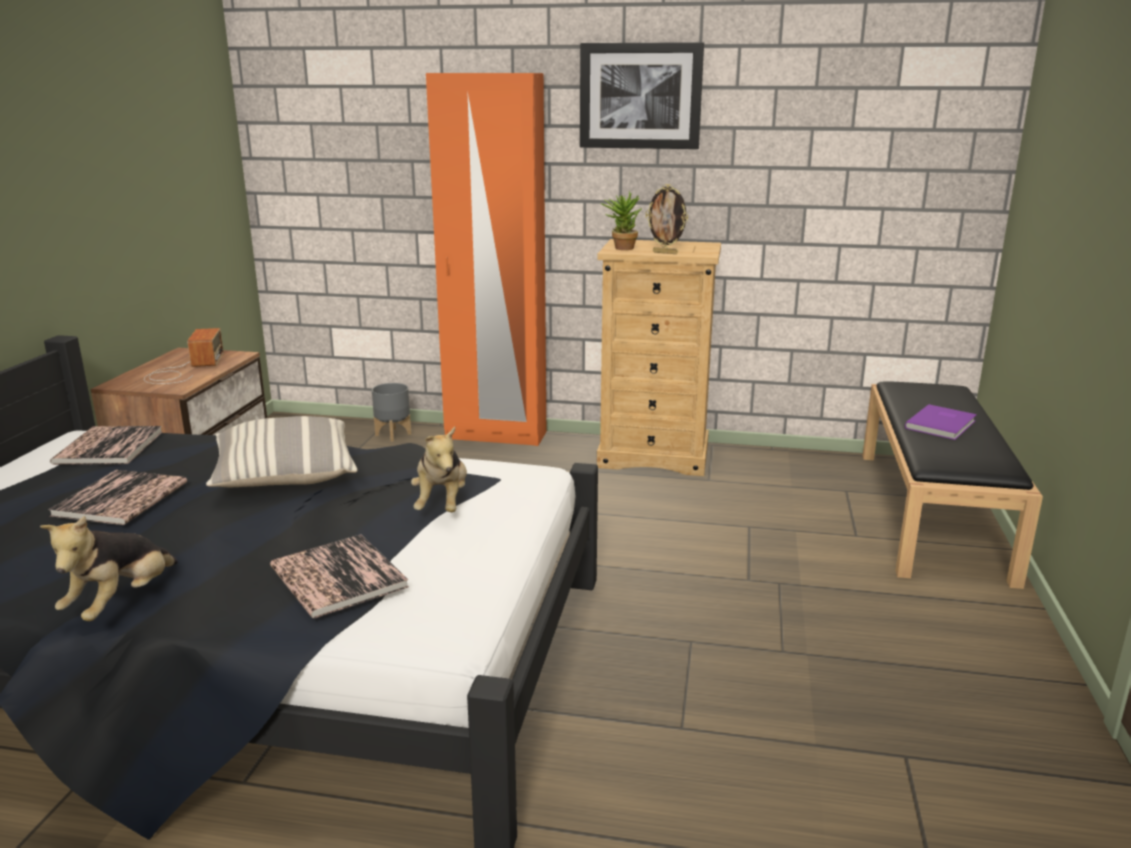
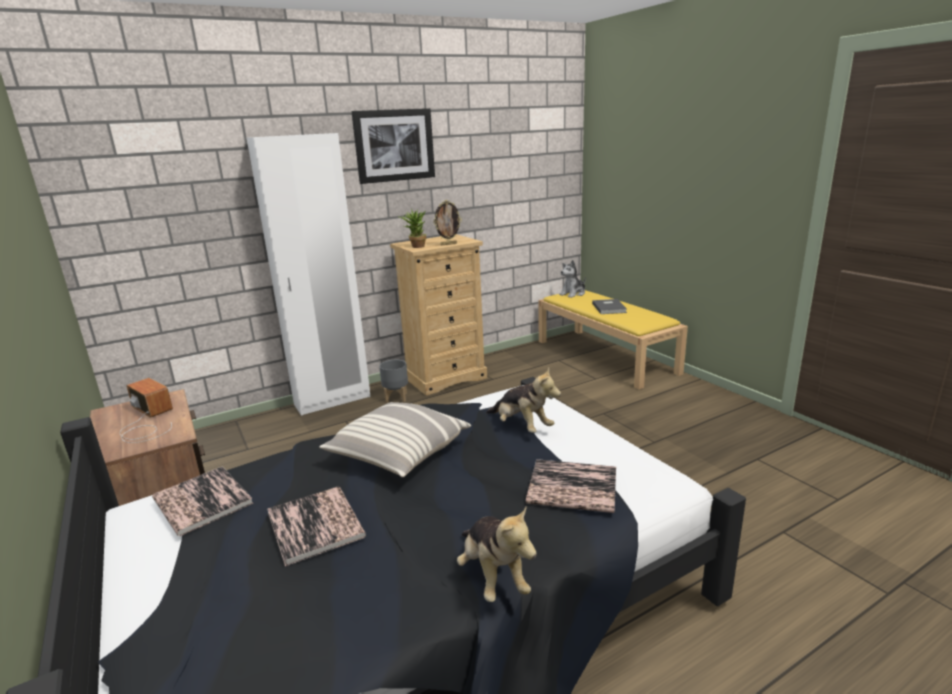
camera: 40 degrees left, 0 degrees up
(393, 434) = (257, 426): grey planter -> grey planter (396, 397)
(495, 436) = (332, 401): orange wardrobe -> white wardrobe
(930, 388) = (573, 294): none -> plush toy
(932, 513) = (606, 356): black bench -> yellow bench
(942, 424) = (610, 308): purple book -> grey book

